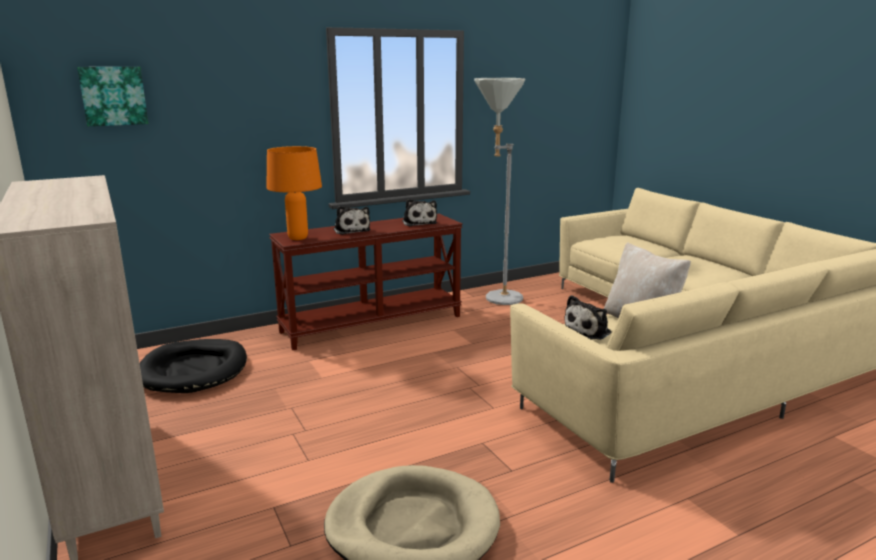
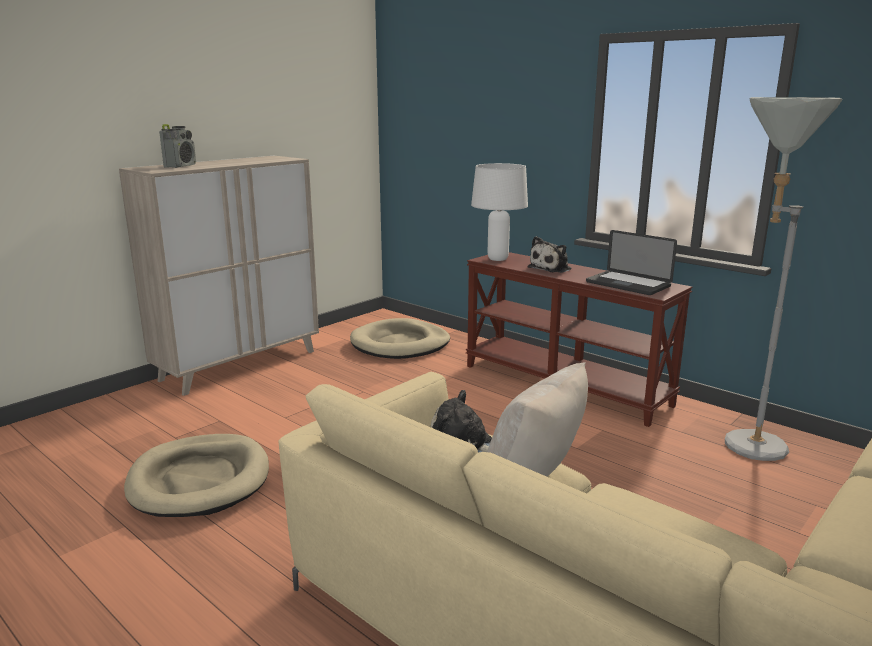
camera: 70 degrees right, 0 degrees up
(53, 211) = (180, 166): none -> radio
(113, 96) = (427, 105): picture -> none
(194, 370) = (400, 344): black dog bed -> beige dog bed
(298, 238) = (498, 259): orange table lamp -> white table lamp
(419, 222) = (628, 284): plush toy -> laptop

